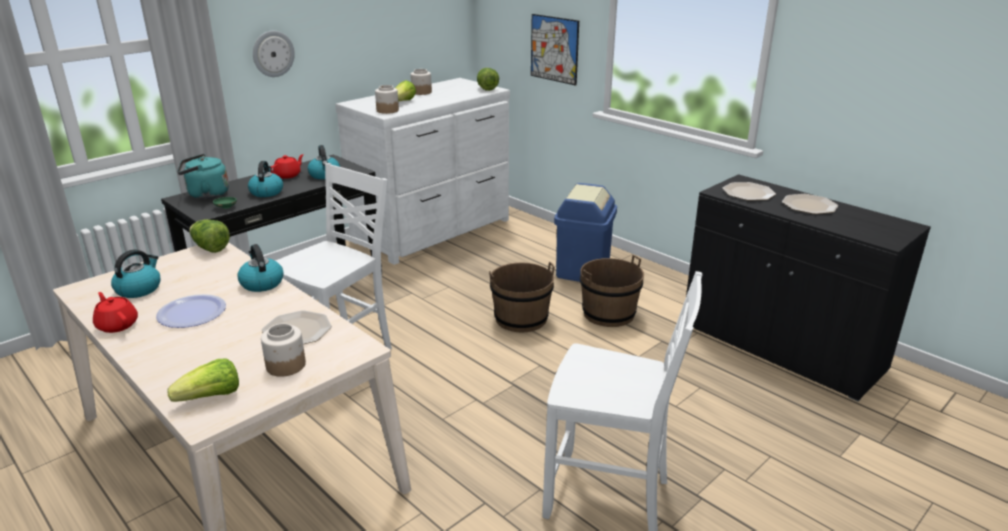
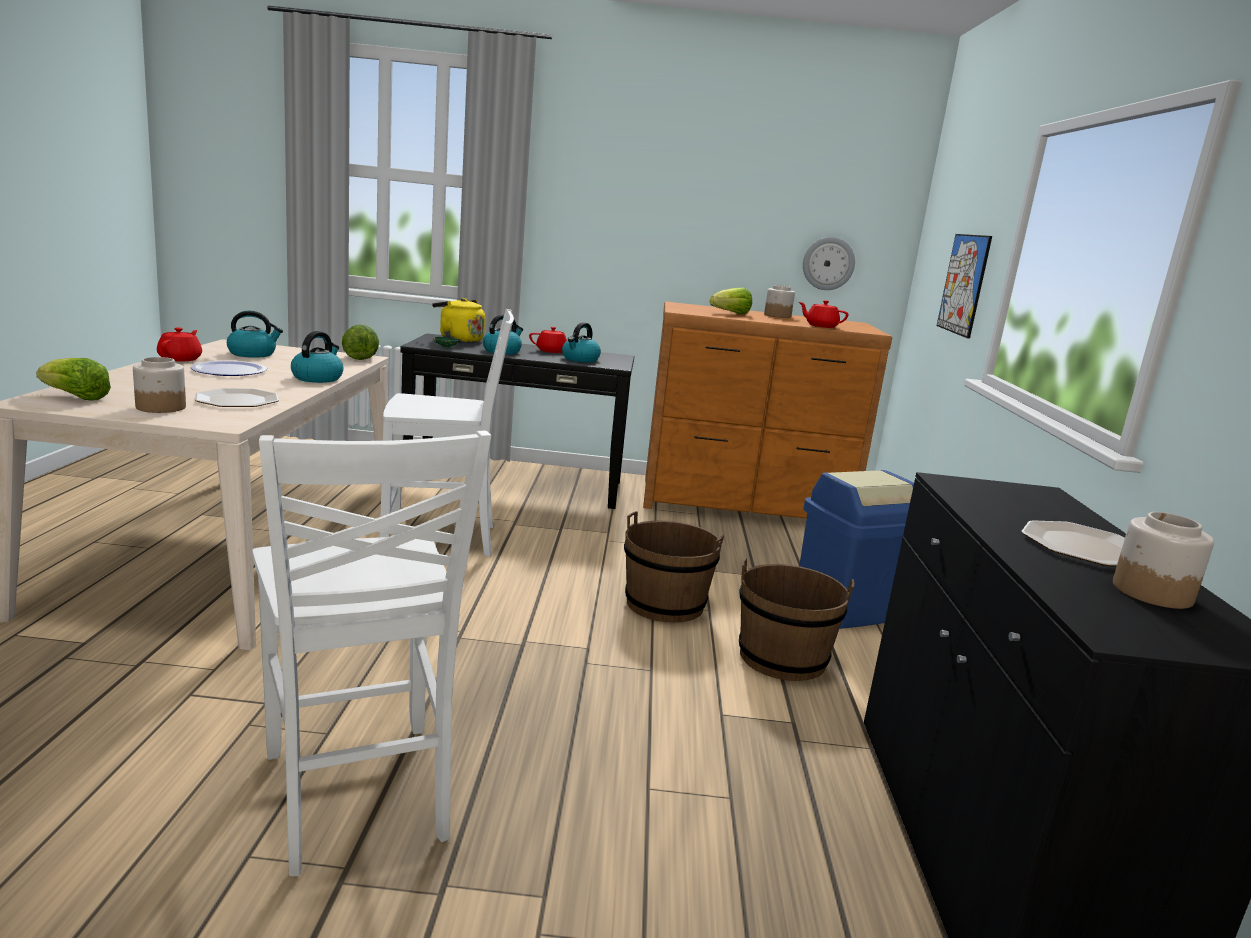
camera: 45 degrees right, 10 degrees down
(206, 194) = (458, 340): turquoise kettle -> yellow kettle
(273, 53) = (603, 224): wall clock -> wall clock (828, 263)
(387, 110) = (691, 311): jar -> jar (1151, 592)
(434, 231) = (745, 504): white dresser -> brown dresser
(467, 95) = (820, 326): none -> red teapot
(486, 88) = (864, 330): lettuce -> none
(748, 193) = (1003, 499): plate -> none

